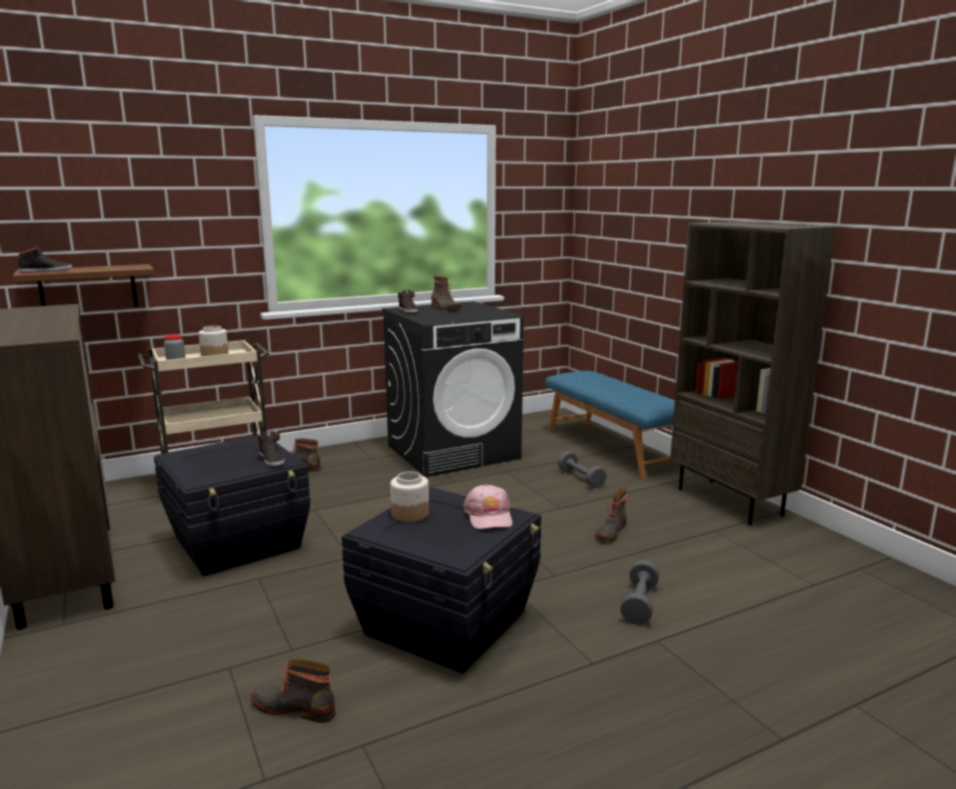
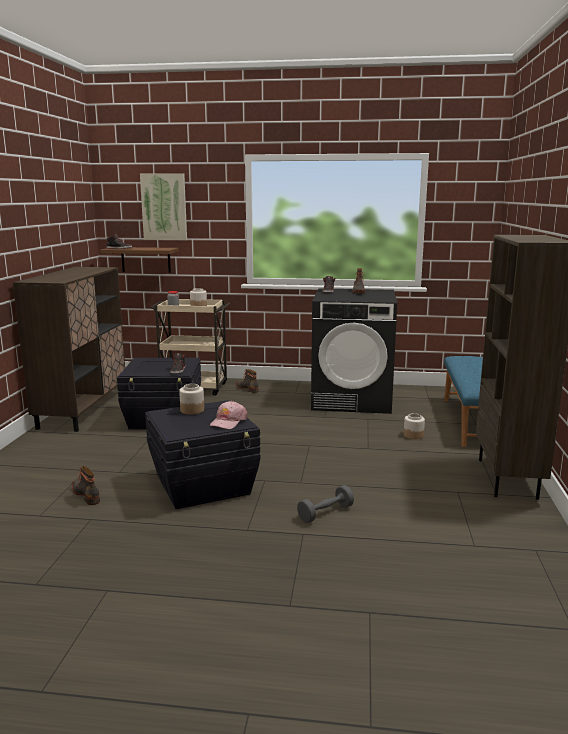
camera: 35 degrees right, 0 degrees up
(118, 197) = (164, 207): none -> picture
(581, 479) = (413, 435): grey dumbbell -> jar
(610, 532) = (378, 471): boot -> none

